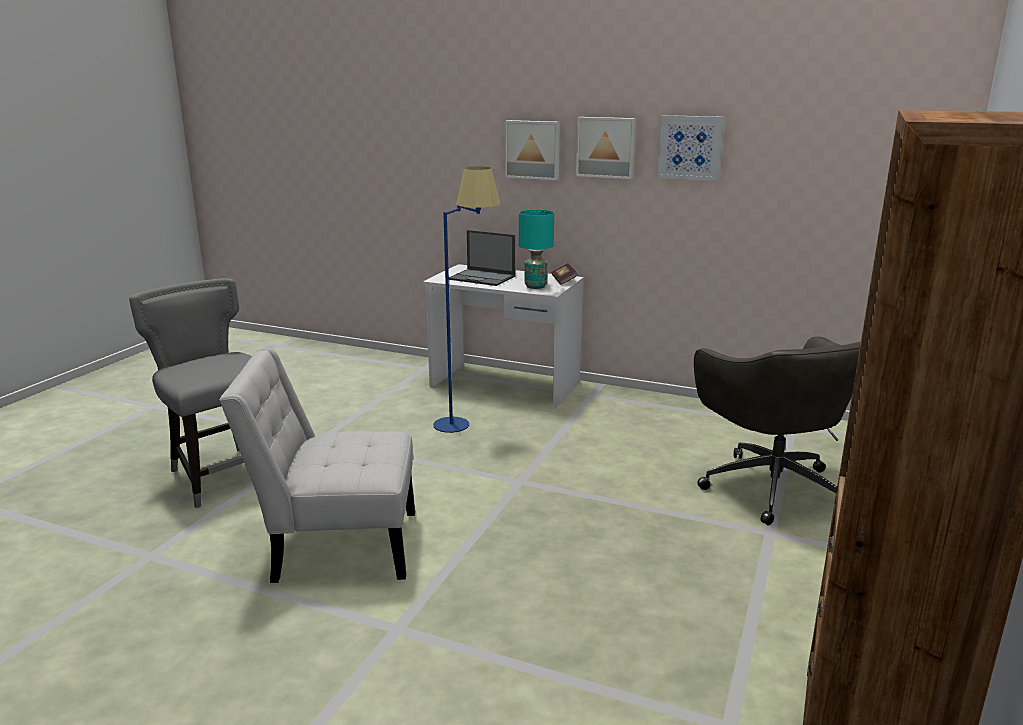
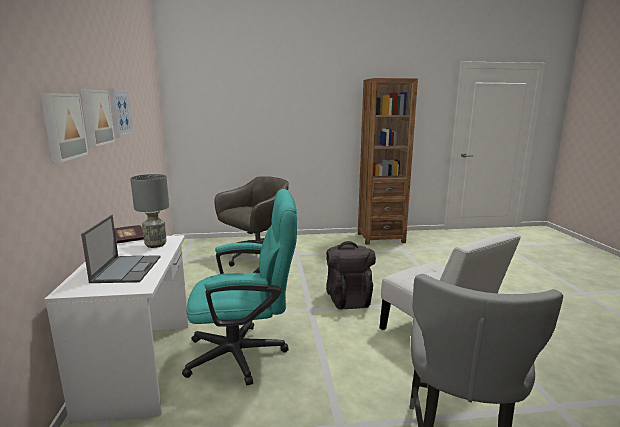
camera: 120 degrees left, 5 degrees down
(467, 425) = (246, 354): blue floor lamp -> turquoise office chair
(521, 521) = (348, 298): none -> black backpack
(535, 286) = (156, 244): turquoise table lamp -> grey table lamp

